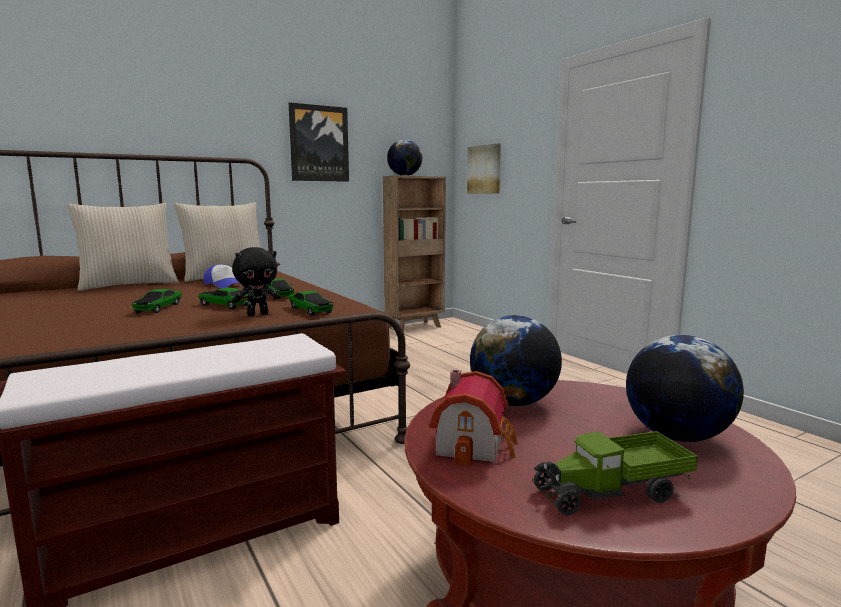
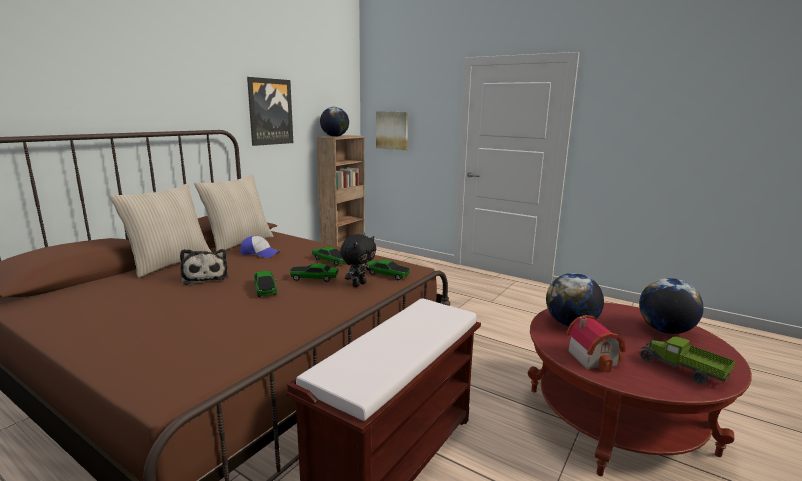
camera: 25 degrees left, 5 degrees up
(132, 295) = (205, 277): none -> plush toy
(612, 492) = (682, 370): toy truck -> toy truck turned 90 degrees clockwise

